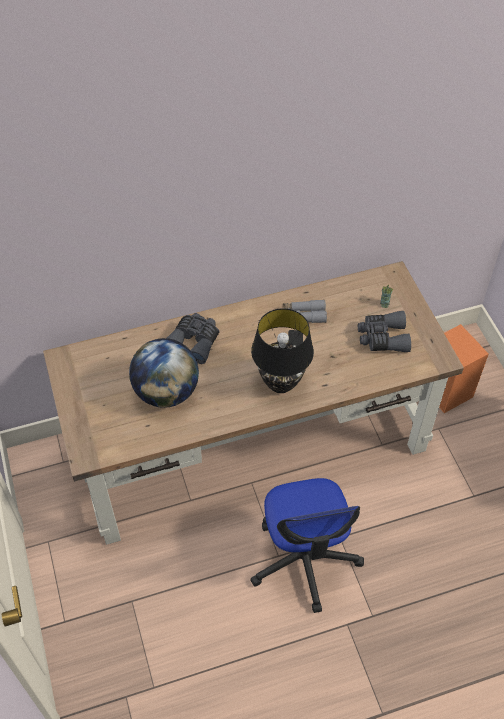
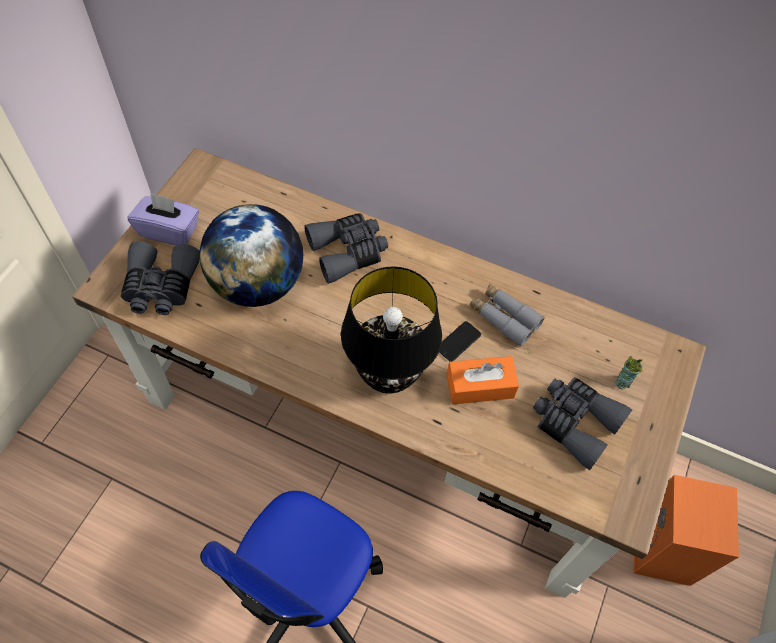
camera: 40 degrees right, 5 degrees up
(85, 403) = (169, 231): none -> purple tissue box
(116, 433) = (161, 286): none -> grey binoculars
(326, 354) = (480, 386): none -> orange tissue box

